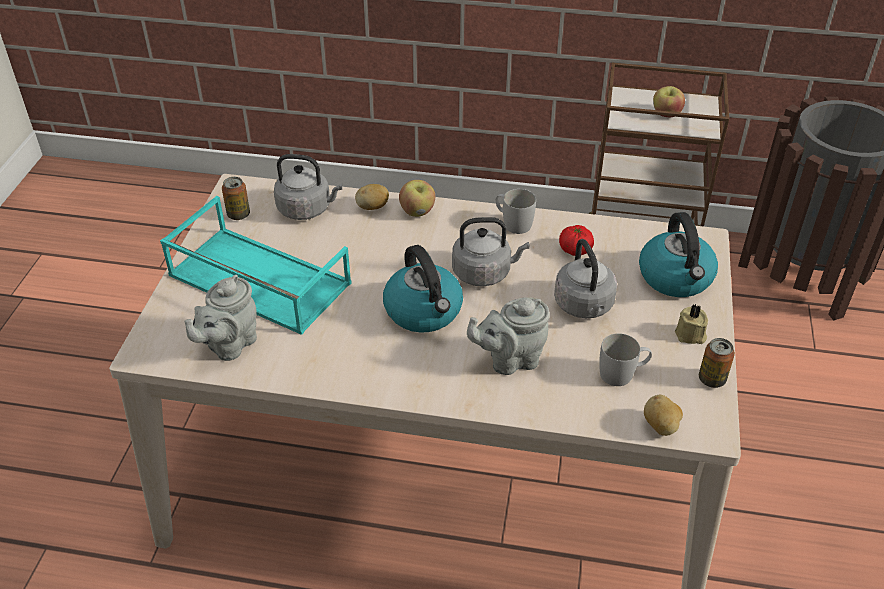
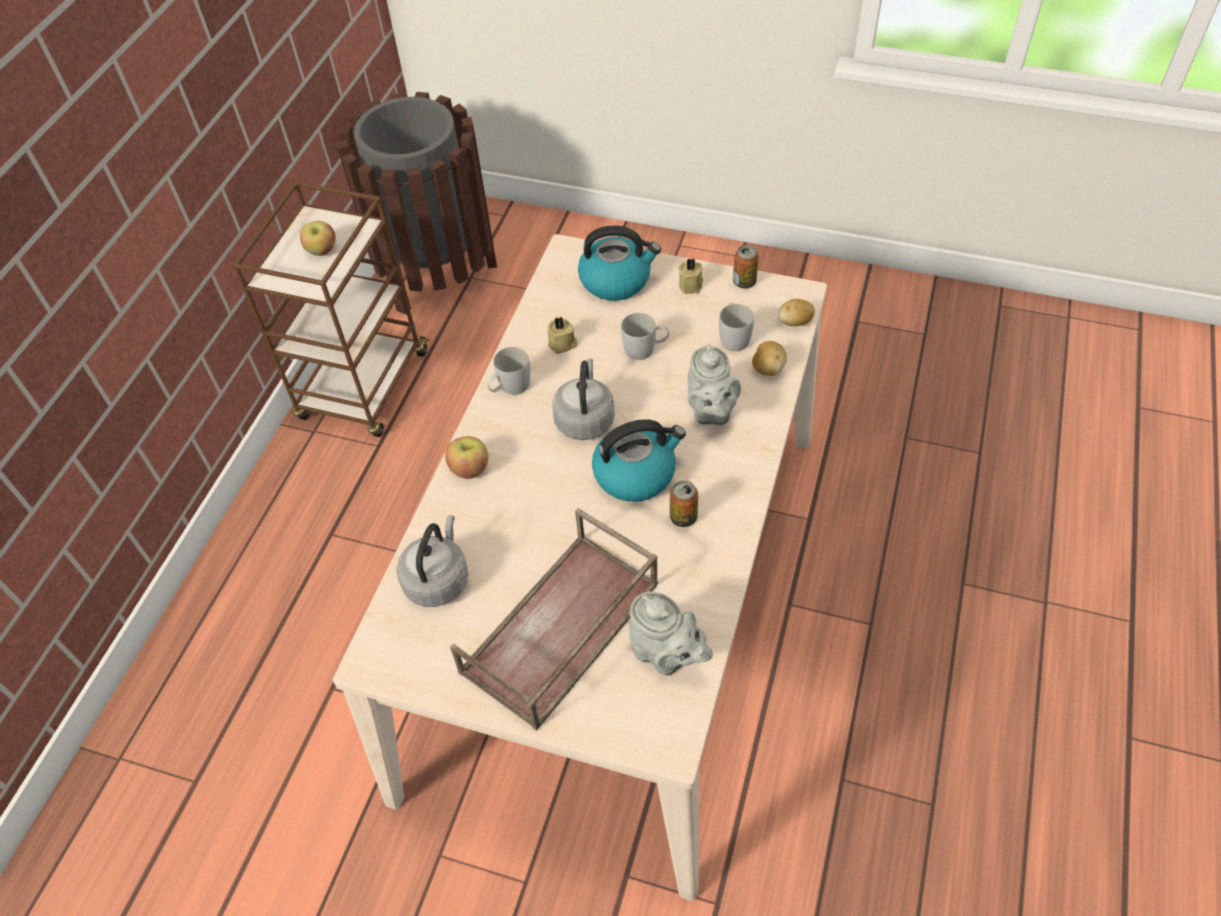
camera: 80 degrees left, 10 degrees up
(238, 214) = (430, 656): can -> can (683, 517)
(257, 280) = (560, 630): turquoise tray -> brown tray
(372, 207) = (451, 512): potato -> potato (767, 368)
(575, 250) = (563, 344): tomato -> beige candle
(584, 306) = (645, 349): grey kettle -> white mug

